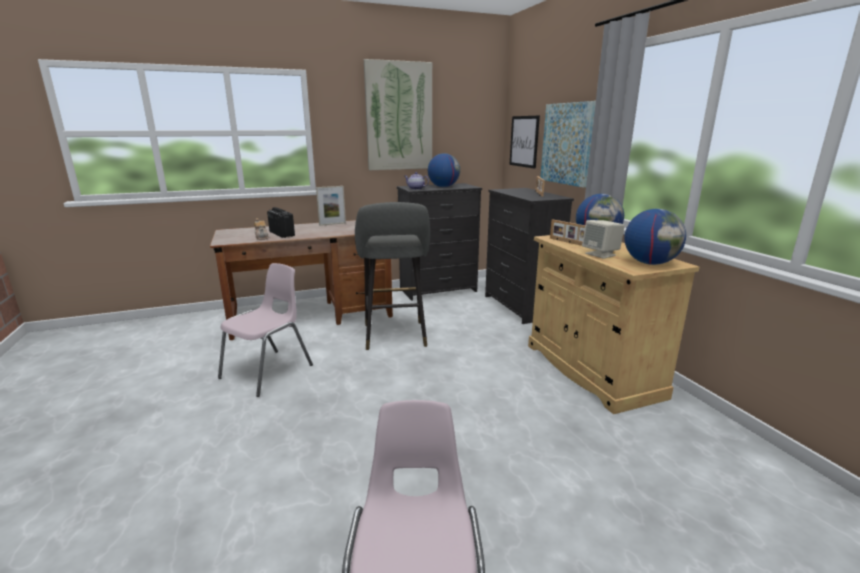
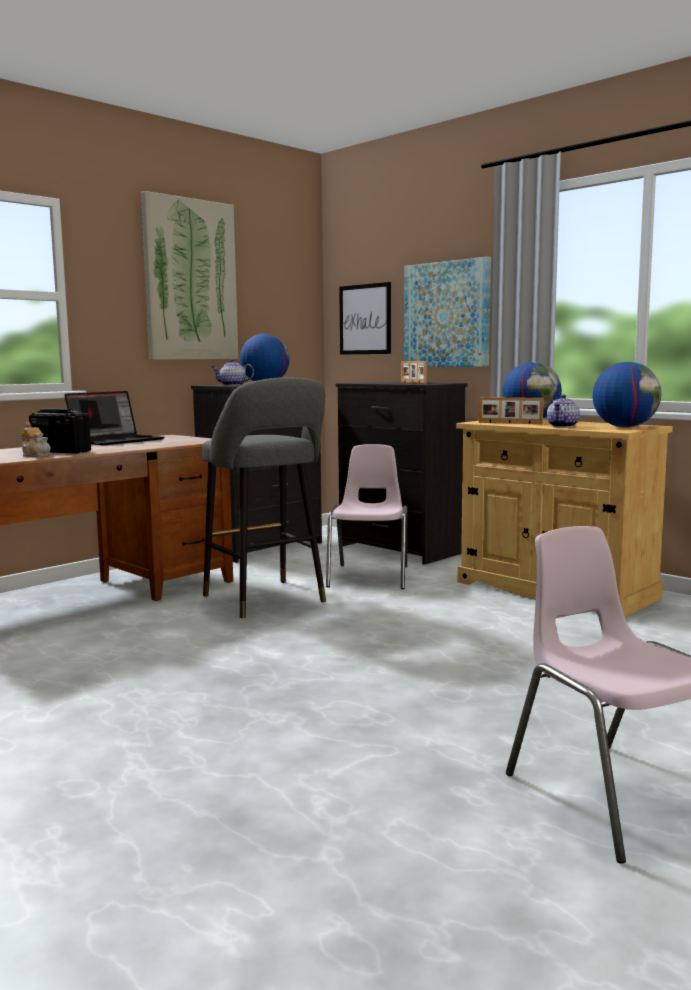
camera: 25 degrees left, 10 degrees down
(269, 371) = (116, 662): pink chair -> pink chair (370, 576)
(332, 224) = (117, 441): picture frame -> laptop
(601, 254) = (563, 426): beige speaker -> teapot

